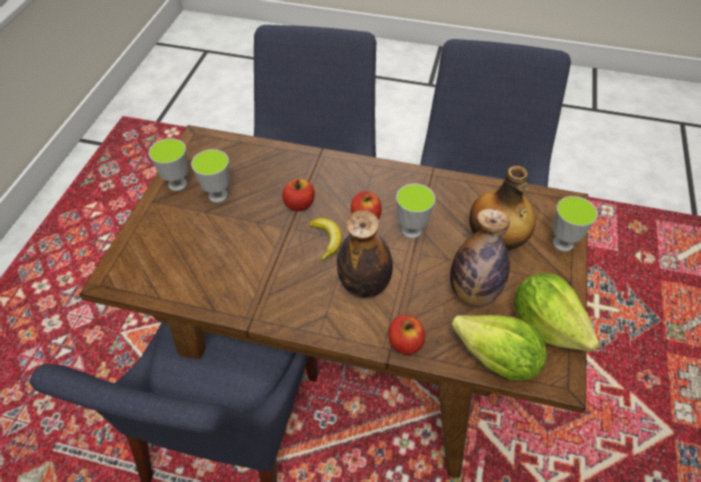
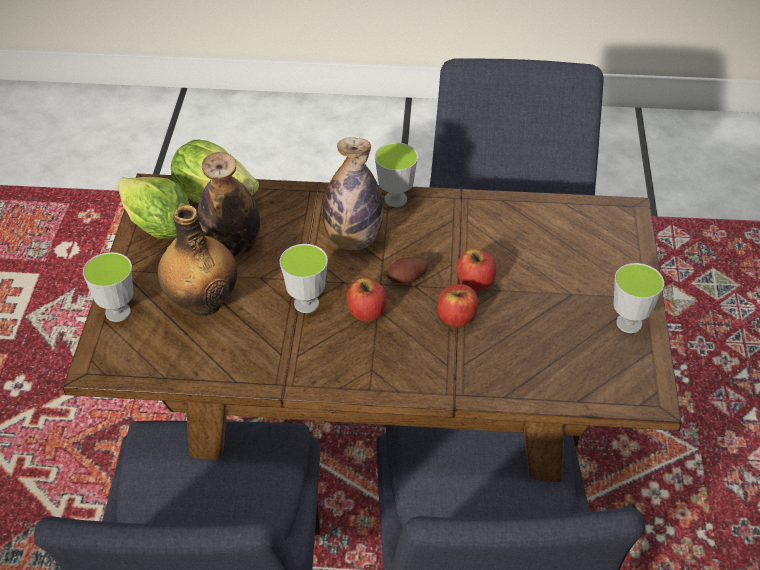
camera: 170 degrees right, 5 degrees down
(218, 195) = (566, 315): cup -> cup (395, 199)
(326, 240) = (408, 279): banana -> potato
(405, 343) = (303, 197): apple -> apple (475, 282)

